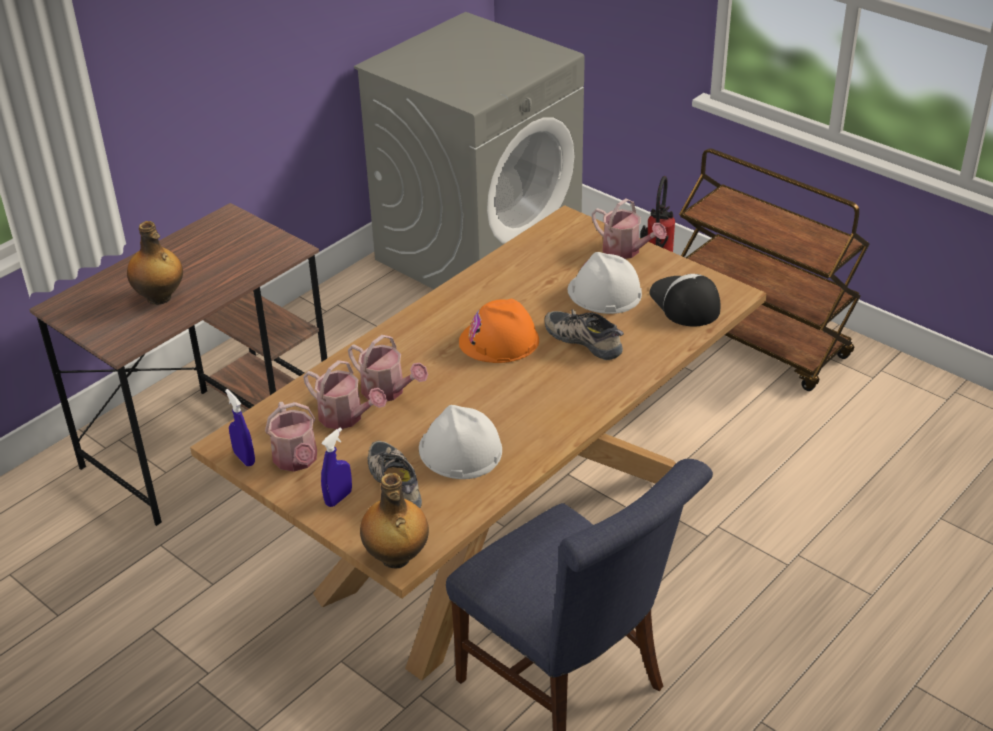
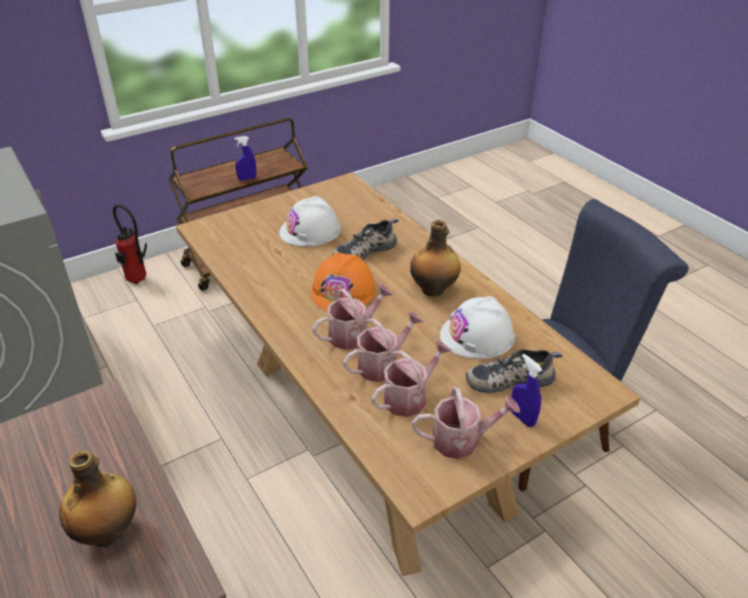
camera: 75 degrees left, 0 degrees up
(244, 458) = (447, 480): blue spray bottle -> blue spray bottle (247, 179)
(396, 558) = (603, 393): bottle -> bottle (434, 290)
(626, 251) = (264, 211): watering can -> watering can (353, 334)
(684, 302) = (344, 202): cap -> none

